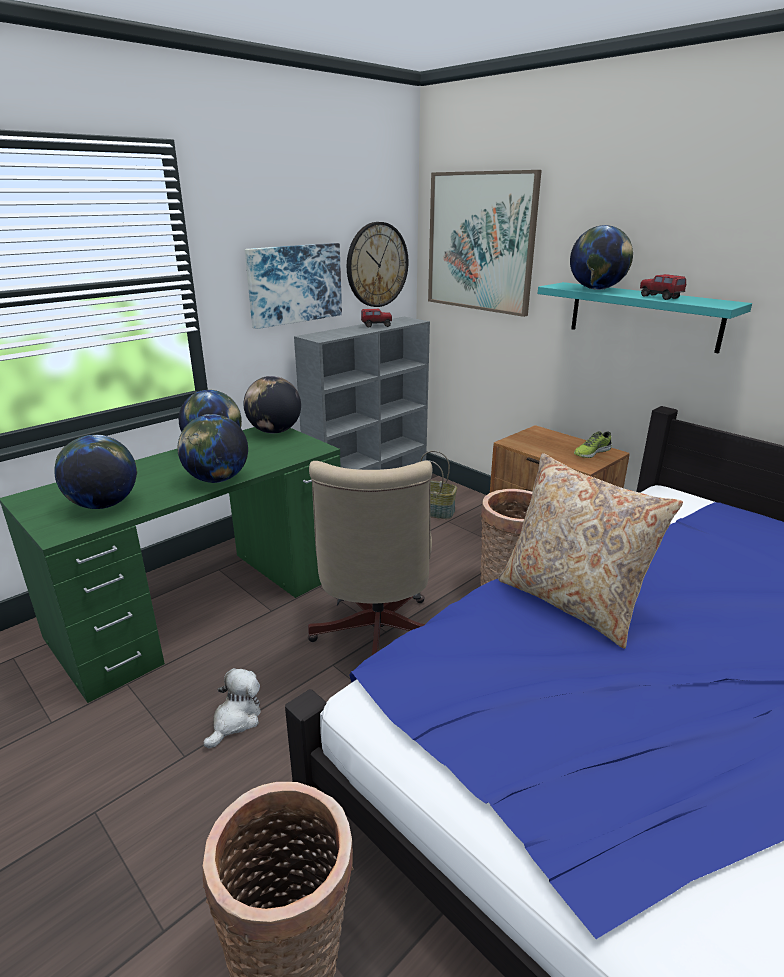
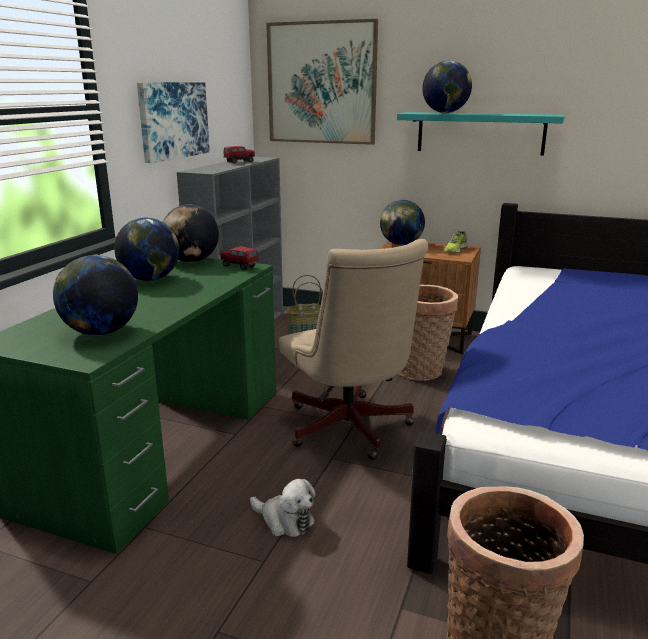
camera: 25 degrees left, 5 degrees down
(217, 479) = (191, 299): globe -> globe (401, 244)
(235, 720) = (285, 520): plush toy -> plush toy turned 120 degrees clockwise
(377, 265) = (227, 106): wall clock -> none
(571, 602) = (548, 334): beige pillow -> none
(660, 297) = (501, 114): toy truck -> toy truck (239, 266)

